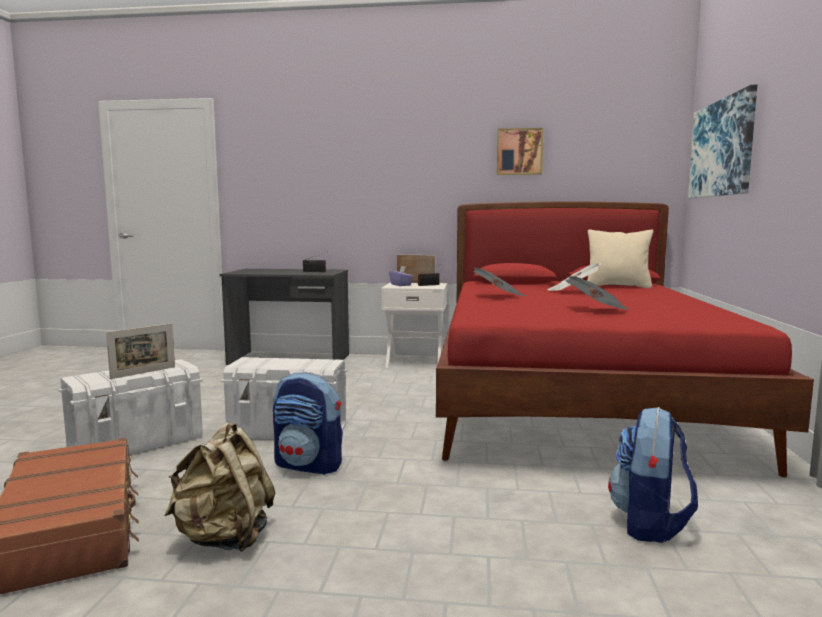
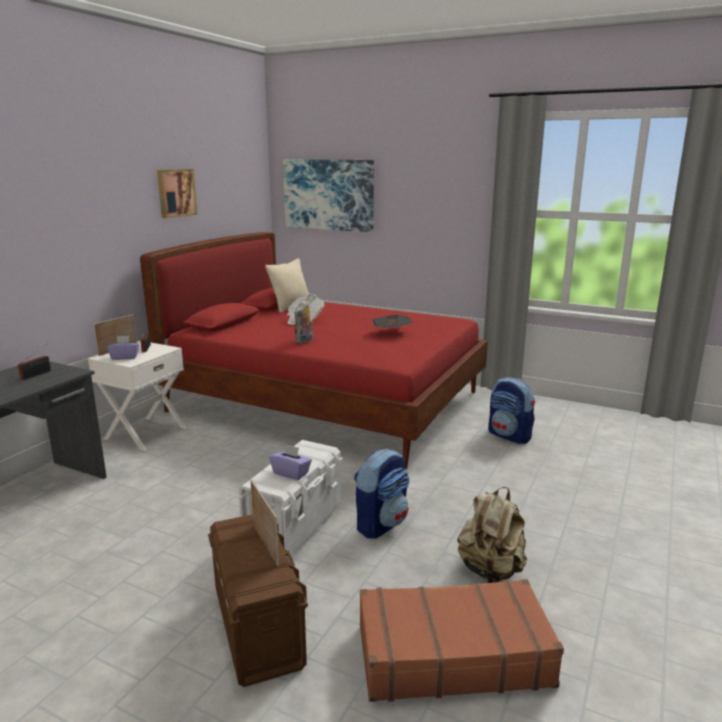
camera: 70 degrees left, 10 degrees up
(137, 444) = (258, 627): white storage box -> brown storage box
(269, 364) = (291, 473): none -> purple tissue box
(499, 296) = (304, 341): newspaper -> plush toy

